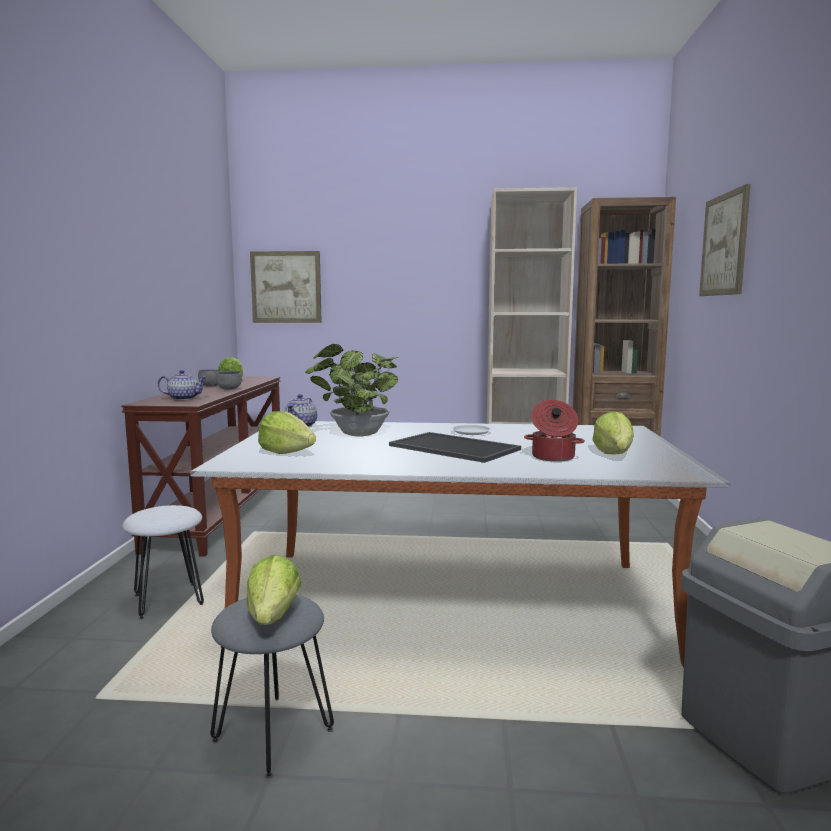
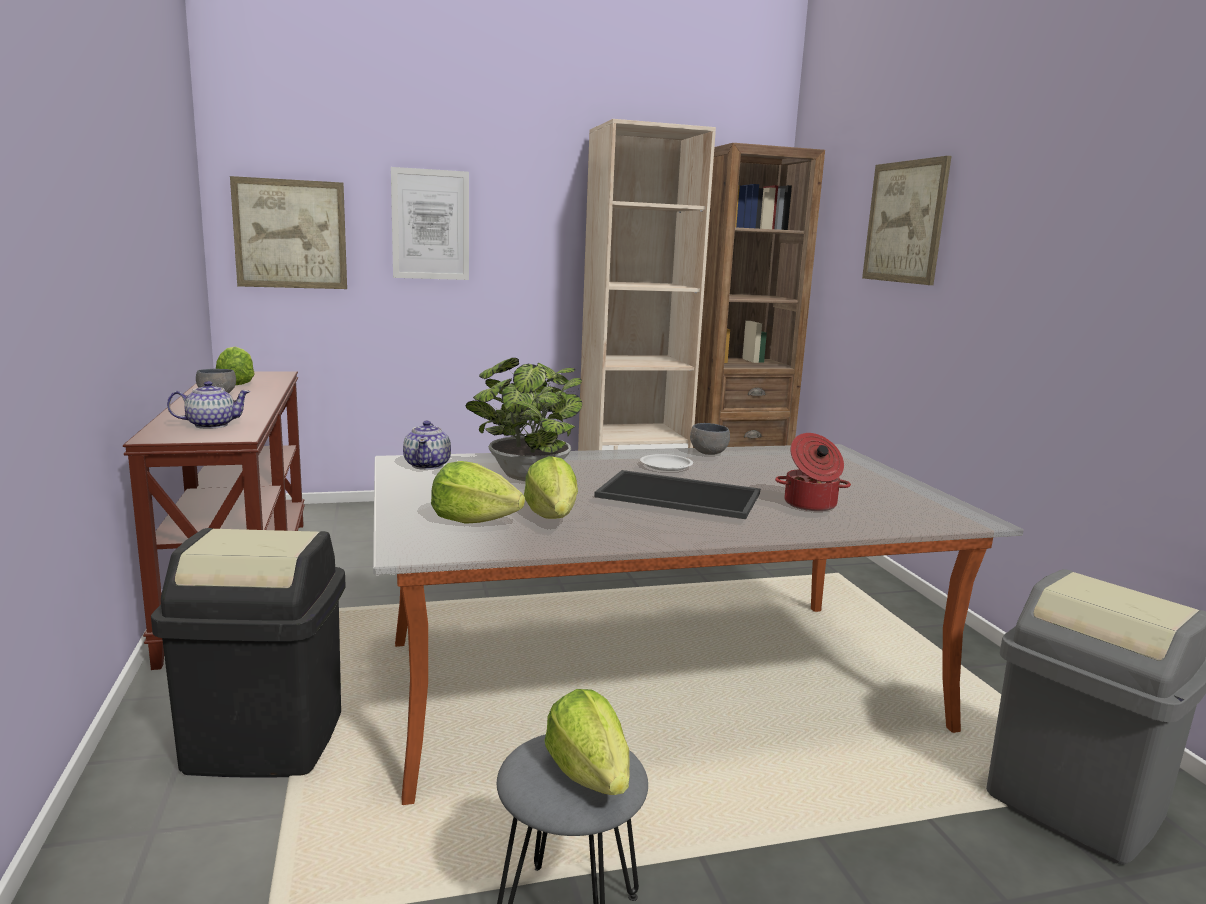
camera: 20 degrees left, 5 degrees up
(169, 600) = (266, 741): white stool -> black trash can
(230, 389) = (258, 401): grey bowl -> grey bowl (710, 453)
(377, 276) = (430, 224): none -> picture
(614, 454) = (867, 494): lettuce -> lettuce (552, 516)

